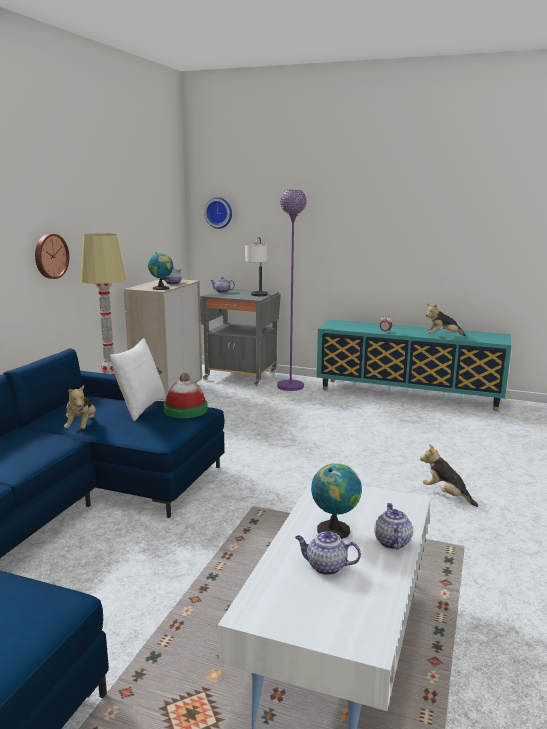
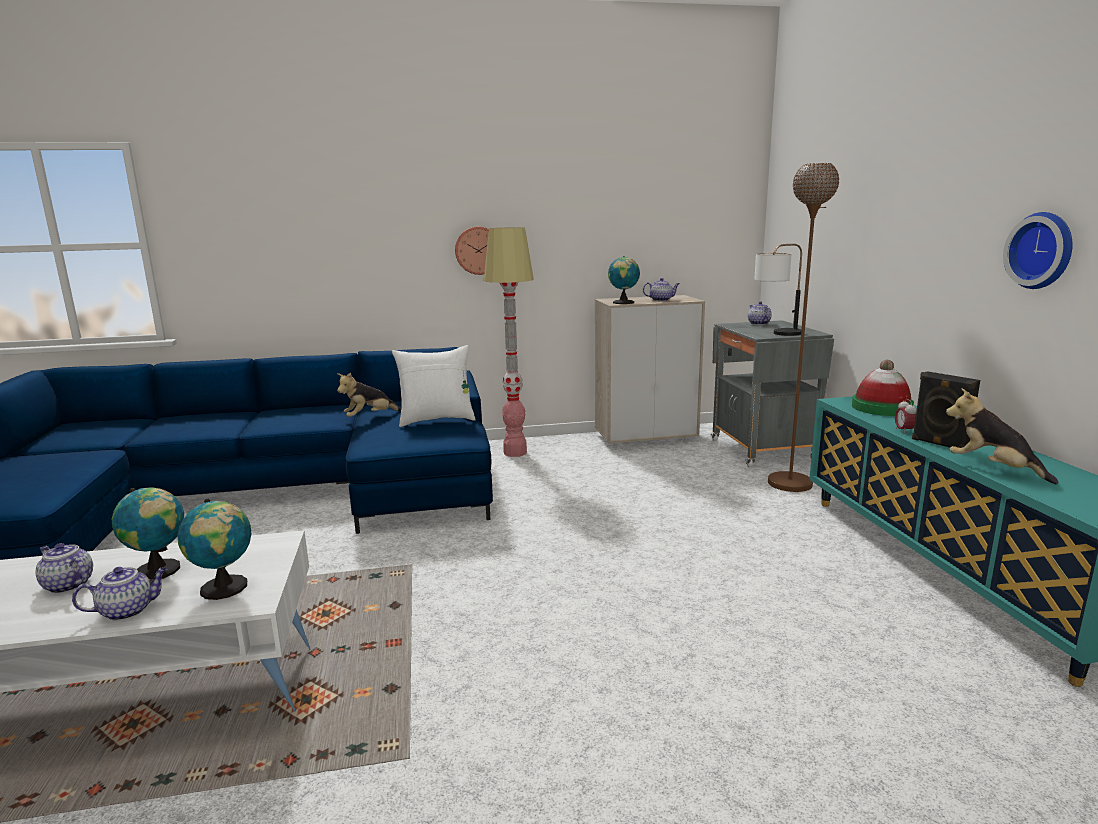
camera: 60 degrees right, 0 degrees up
(185, 410) = (453, 434): hat -> hat (881, 408)
(219, 212) = (791, 209): wall clock -> wall clock (1043, 250)
(290, 386) = (790, 483): purple floor lamp -> brown floor lamp
(325, 567) = (67, 585): teapot -> teapot turned 45 degrees counterclockwise
(386, 508) = (225, 589): none -> globe
(407, 333) = (939, 444): none -> black speaker
(446, 495) = (575, 702): plush toy -> none

